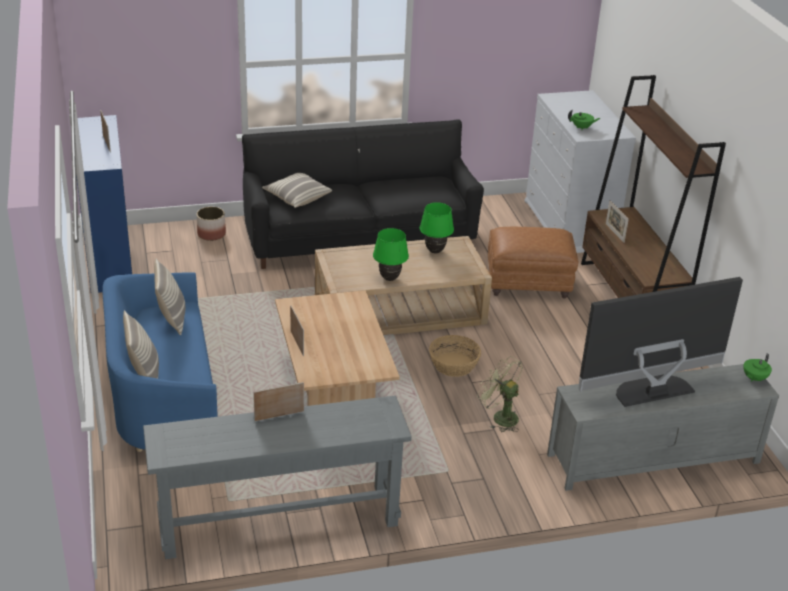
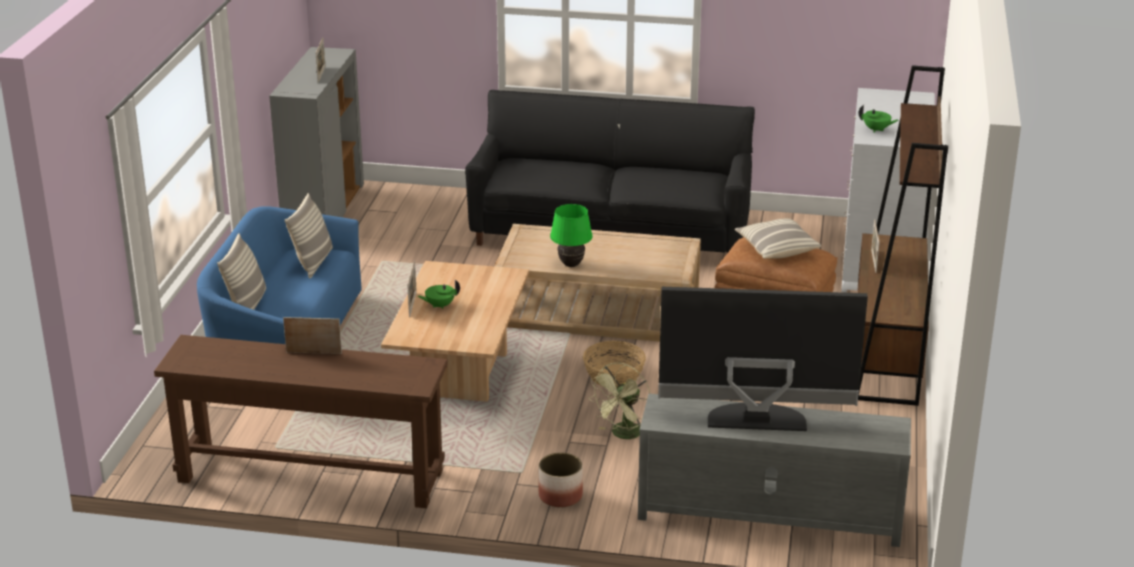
camera: 25 degrees right, 5 degrees down
(109, 262) = (323, 212): blue cabinet -> grey cabinet
(211, 234) = (449, 203): planter -> planter (560, 496)
(279, 520) = (310, 476): grey console table -> brown console table
(297, 198) = (530, 169): pillow -> pillow (776, 249)
(435, 251) = (647, 247): green table lamp -> none
(500, 417) = (624, 435): green fan -> green fan turned 120 degrees counterclockwise
(754, 378) = (895, 433): green teapot -> green teapot (439, 305)

